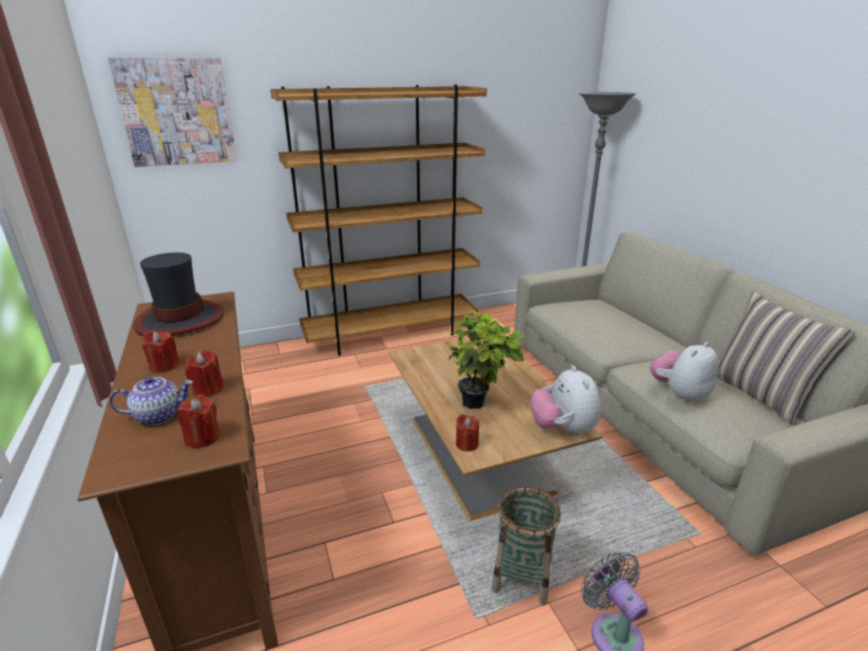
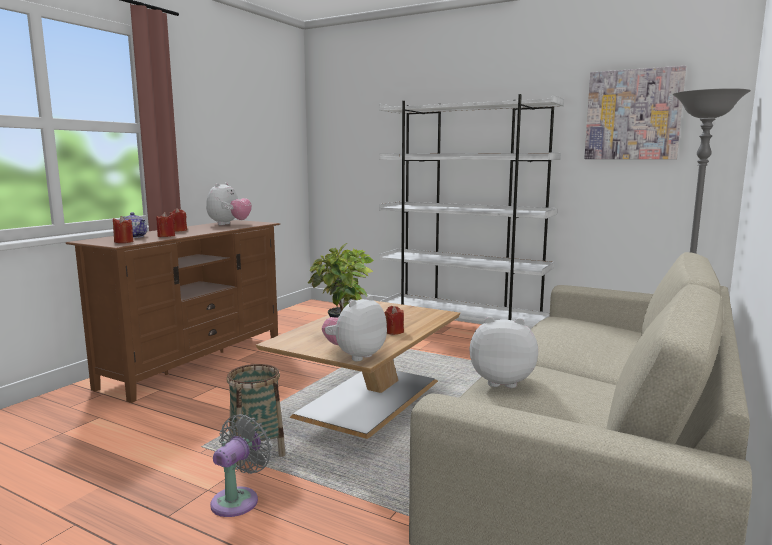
camera: 50 degrees right, 15 degrees down
(177, 112) = (345, 124): picture -> picture (633, 115)
(179, 320) = (229, 224): hat -> plush toy
(391, 334) = (462, 328): brown bookcase -> white bookcase
(467, 444) = (288, 338): red candle -> red candle (394, 332)
(759, 394) = (606, 423): pillow -> none

